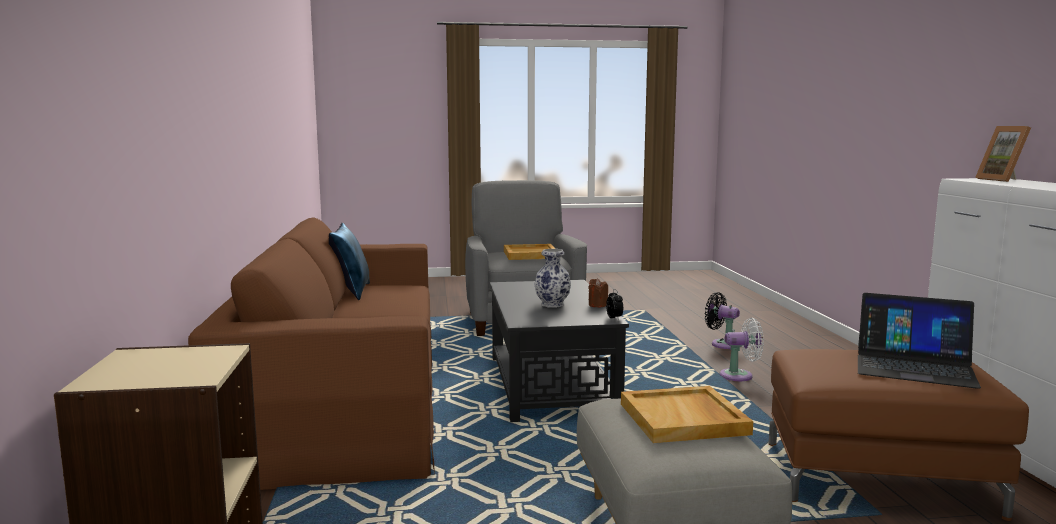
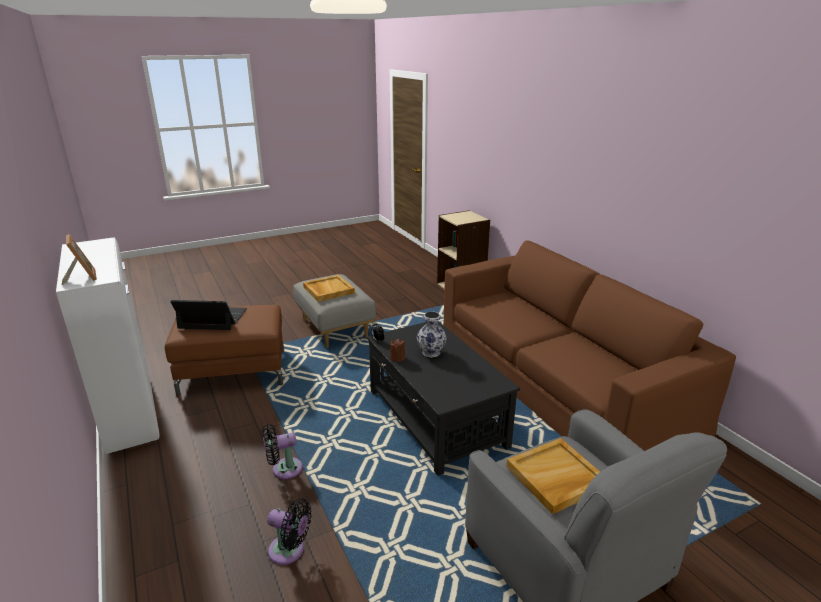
camera: 160 degrees right, 15 degrees up
(351, 292) = (617, 362): blue pillow -> none
(740, 376) = (284, 469): white fan -> black fan

